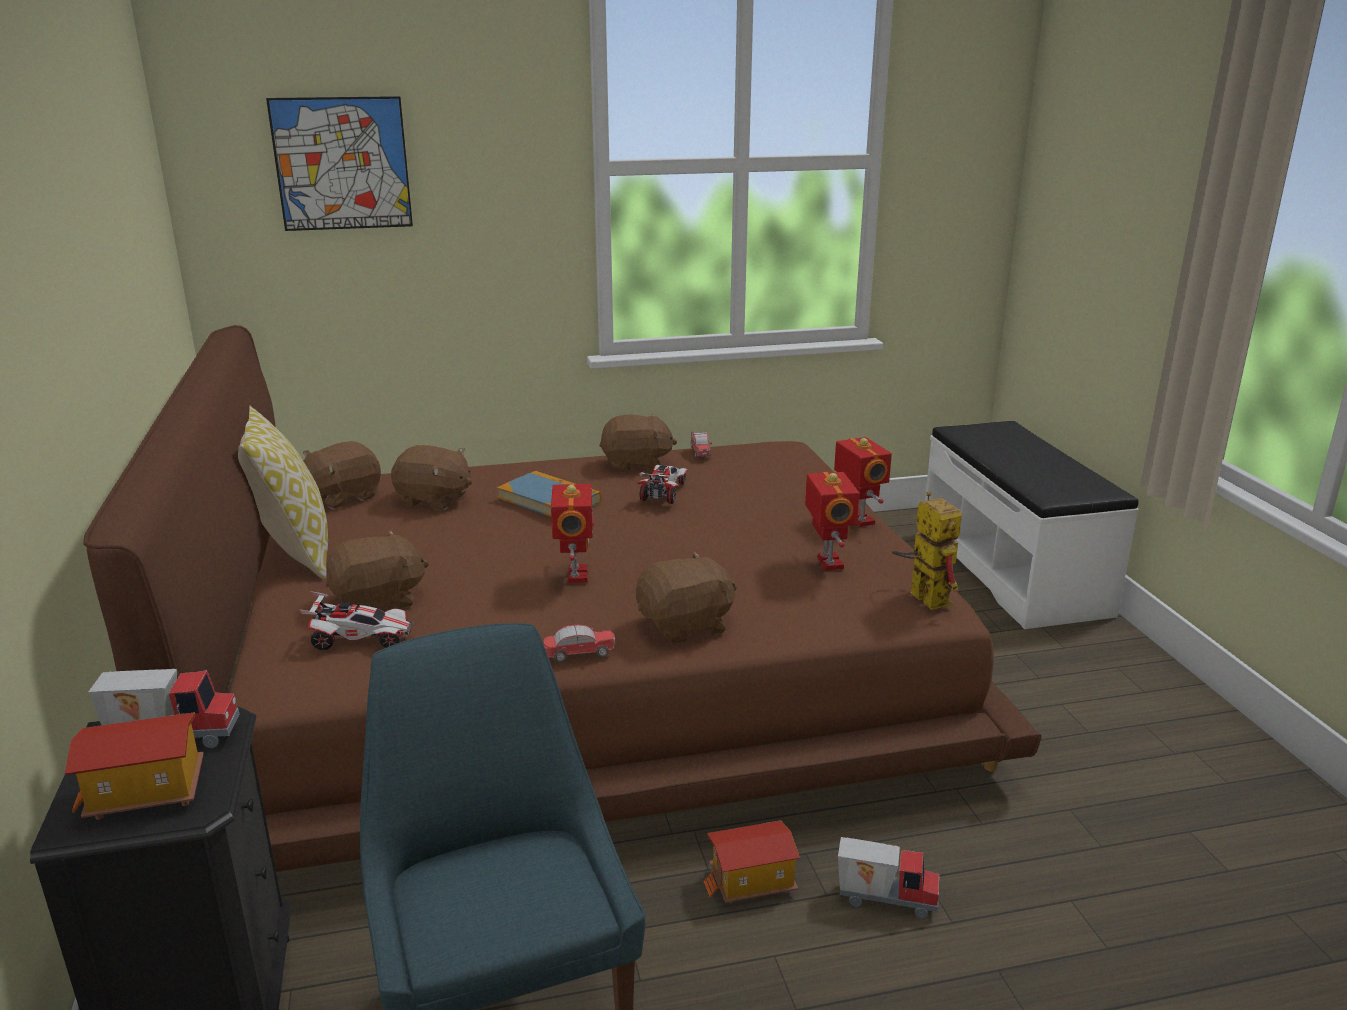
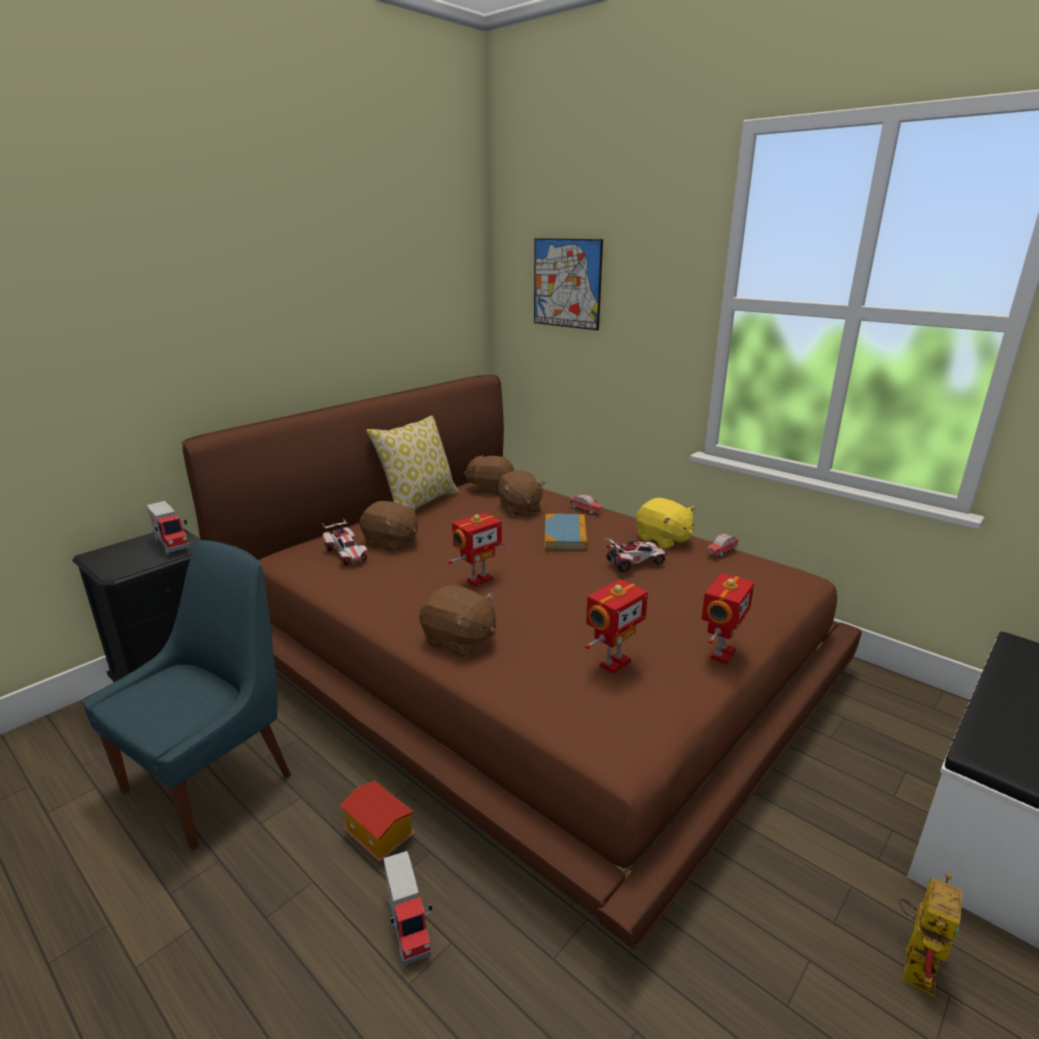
camera: 55 degrees right, 0 degrees up
(145, 795) = (121, 558): toy house -> none
(578, 655) = (387, 619): toy car -> toy car (585, 510)
(636, 465) = (663, 540): brown plush toy -> yellow plush toy
(921, 595) = (627, 731): toy robot -> toy robot (914, 960)

